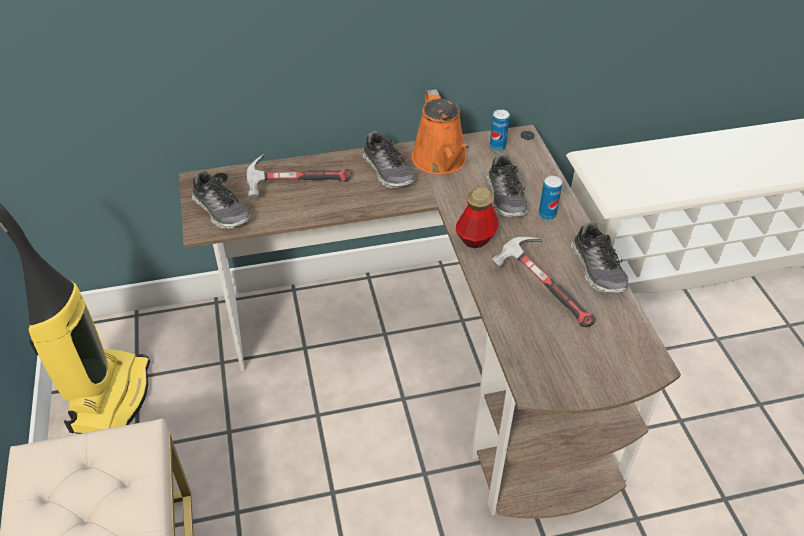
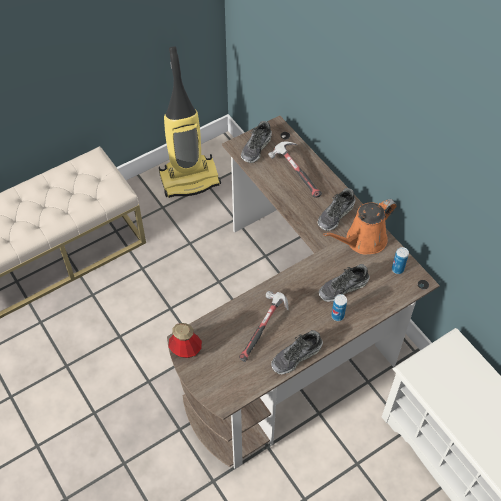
camera: 70 degrees right, 10 degrees up
(475, 238) = (293, 281): bottle -> bottle (186, 350)

